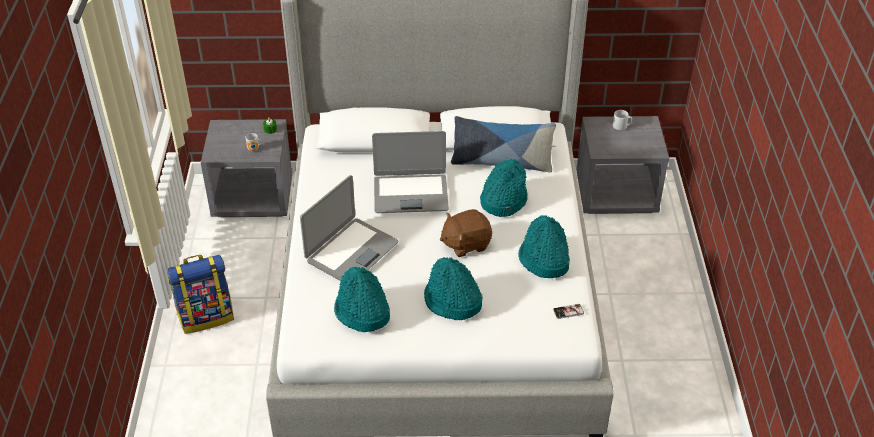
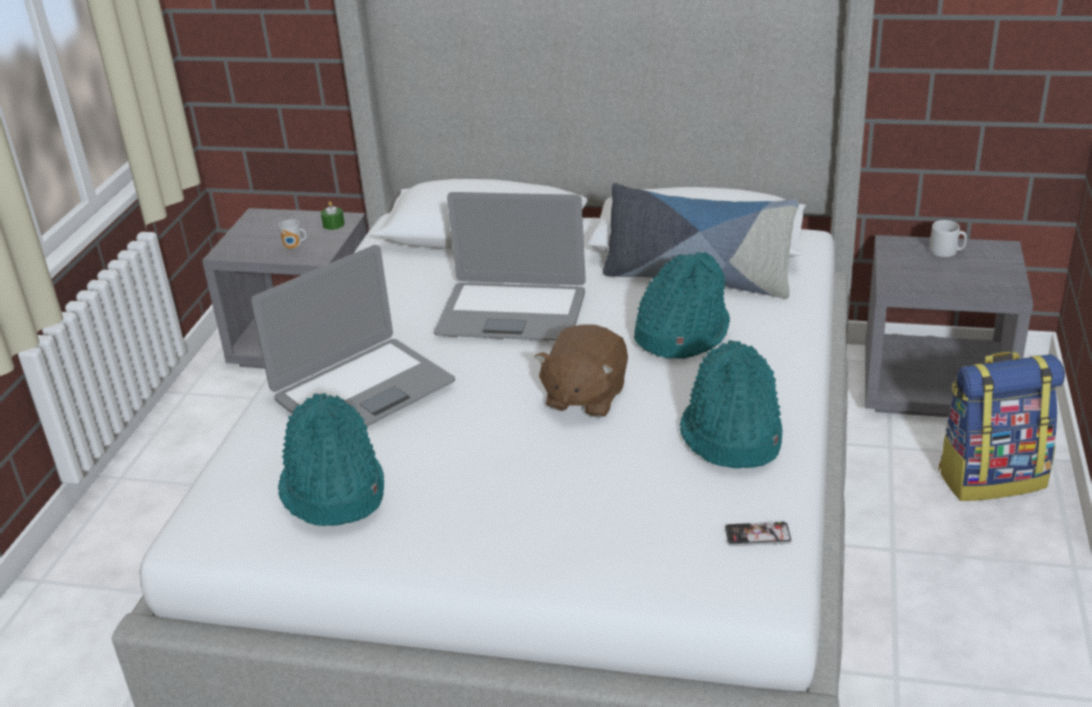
camera: 15 degrees right, 10 degrees down
(206, 316) = (148, 510): backpack -> backpack (991, 478)
(452, 302) = (519, 492): turquoise hat -> none
(466, 244) = (584, 397): brown plush toy -> brown plush toy turned 60 degrees counterclockwise

